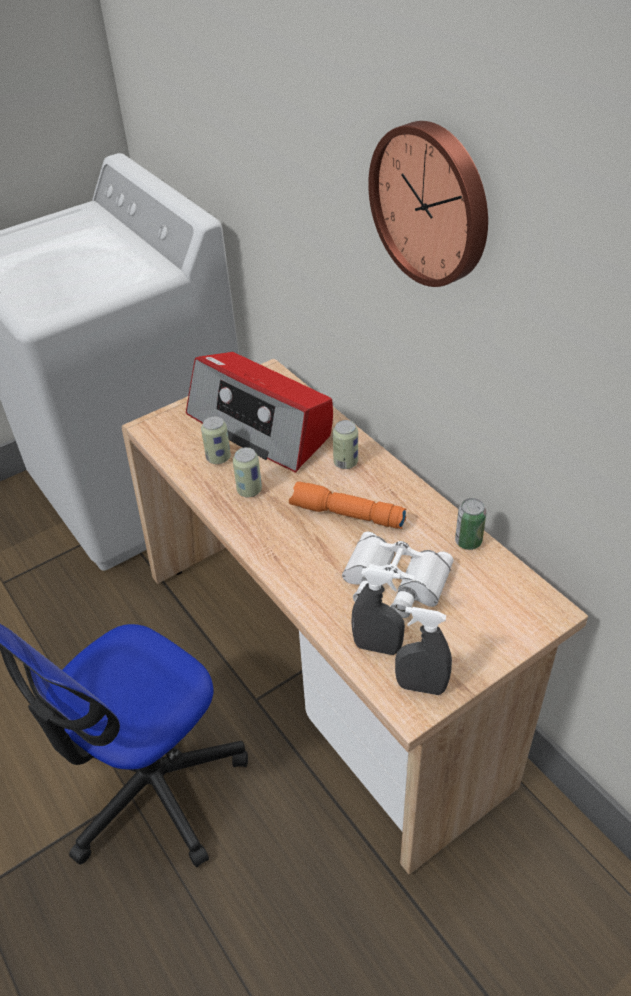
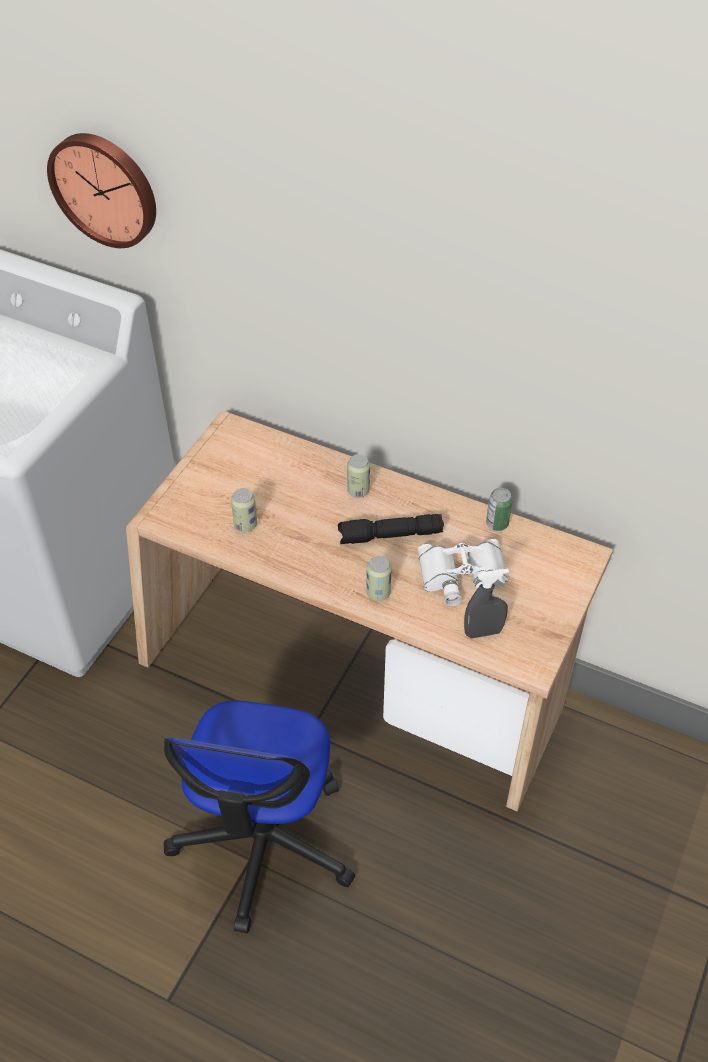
camera: 30 degrees left, 5 degrees up
(249, 490) = (294, 544): can -> can (378, 593)
(261, 425) = (261, 481): radio -> none
(346, 515) = (389, 536): orange flashlight -> black flashlight
(421, 687) = (532, 648): grey spray bottle -> none
(432, 203) = (426, 269): wall clock -> wall clock (105, 188)

